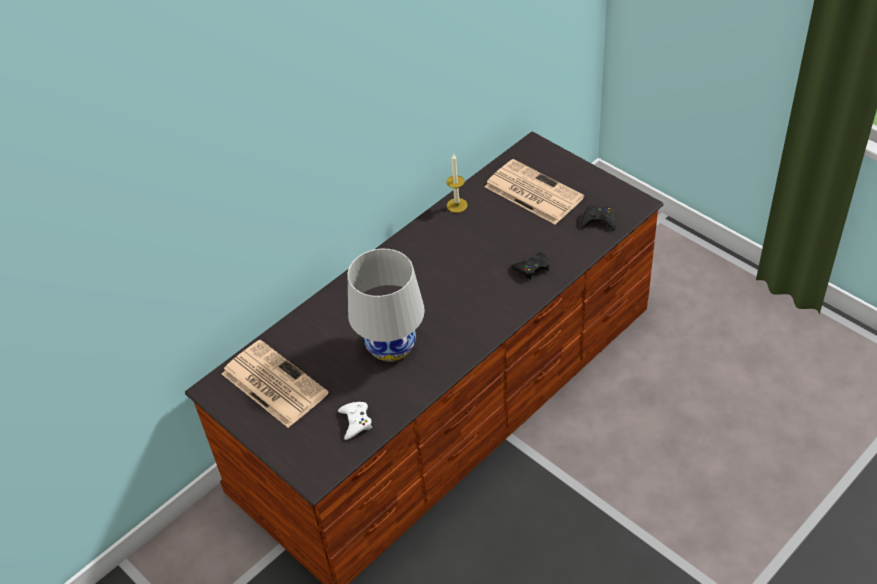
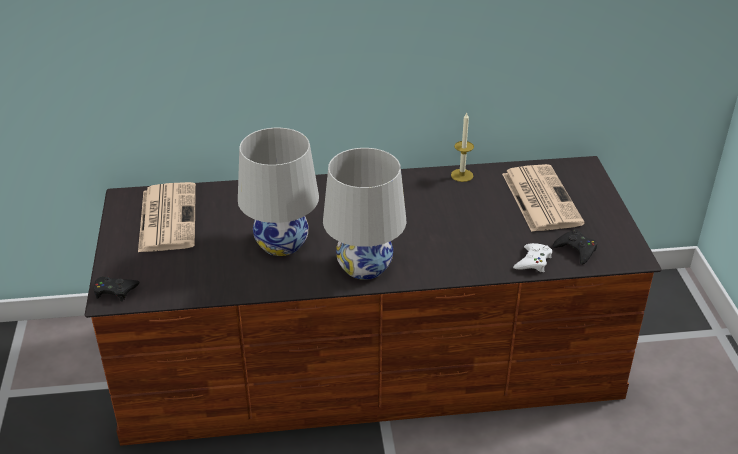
camera: 35 degrees right, 10 degrees down
(355, 422) = (187, 278): white game controller -> white game controller (533, 261)
(473, 326) = (364, 266): none -> white table lamp
(532, 268) = (469, 252): black game controller -> black game controller (115, 291)

